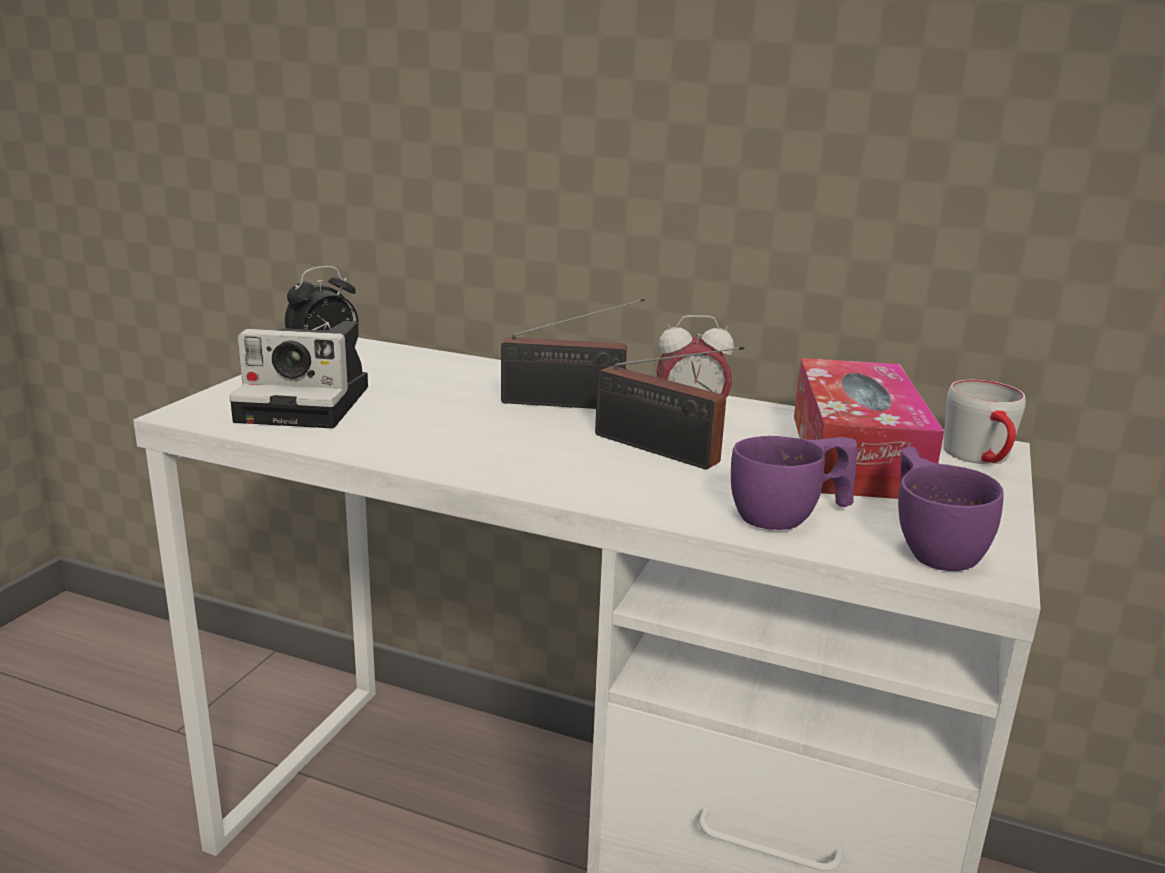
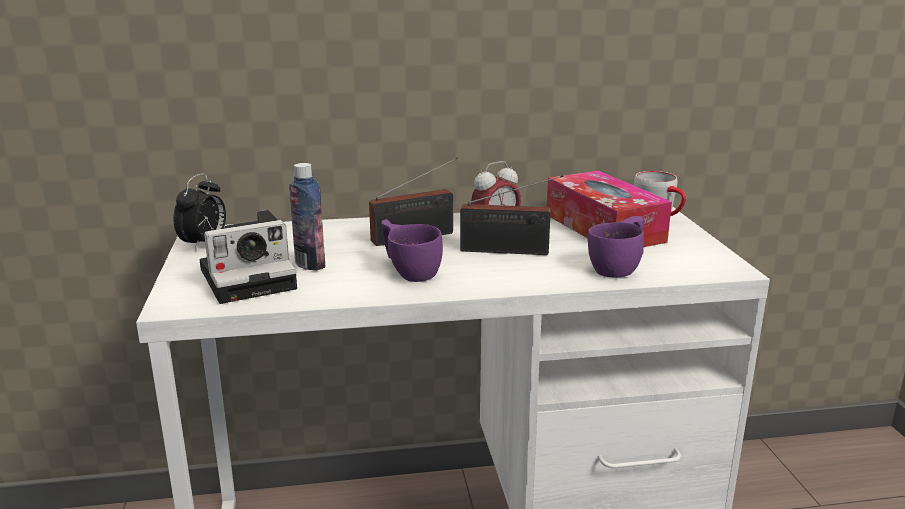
camera: 30 degrees left, 0 degrees up
(394, 405) = (310, 264): none -> bottle
(932, 544) = (695, 263): purple cup -> purple cup (409, 270)

